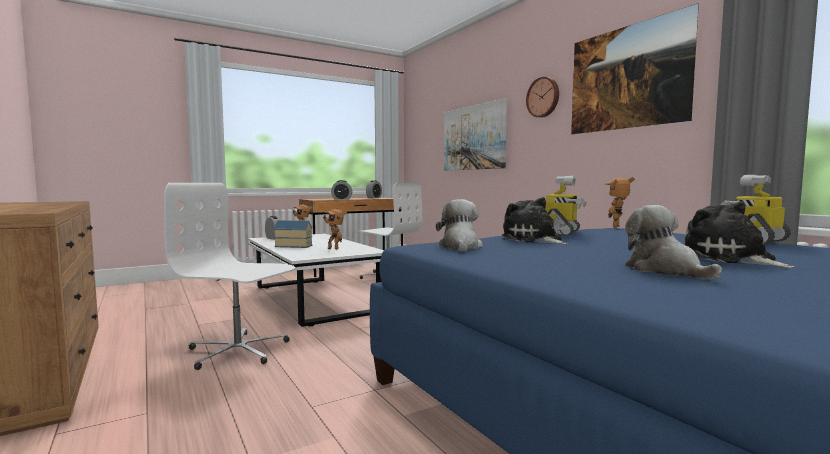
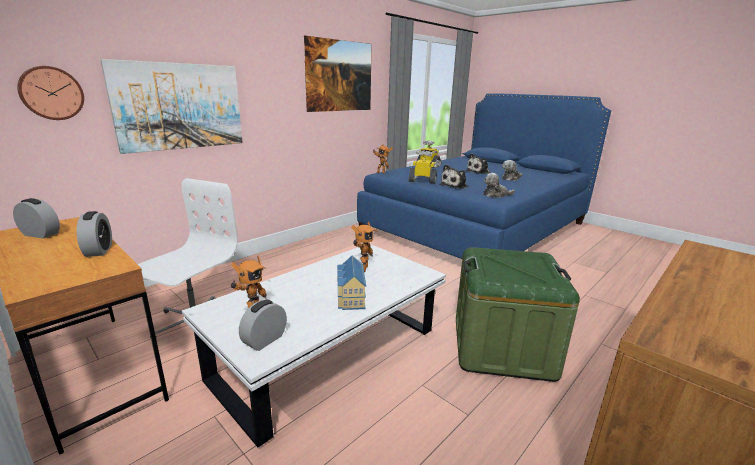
camera: 105 degrees left, 15 degrees up
(237, 351) = (502, 347): white office chair -> green storage box
(543, 97) = (279, 75): wall clock -> wall clock (51, 93)

